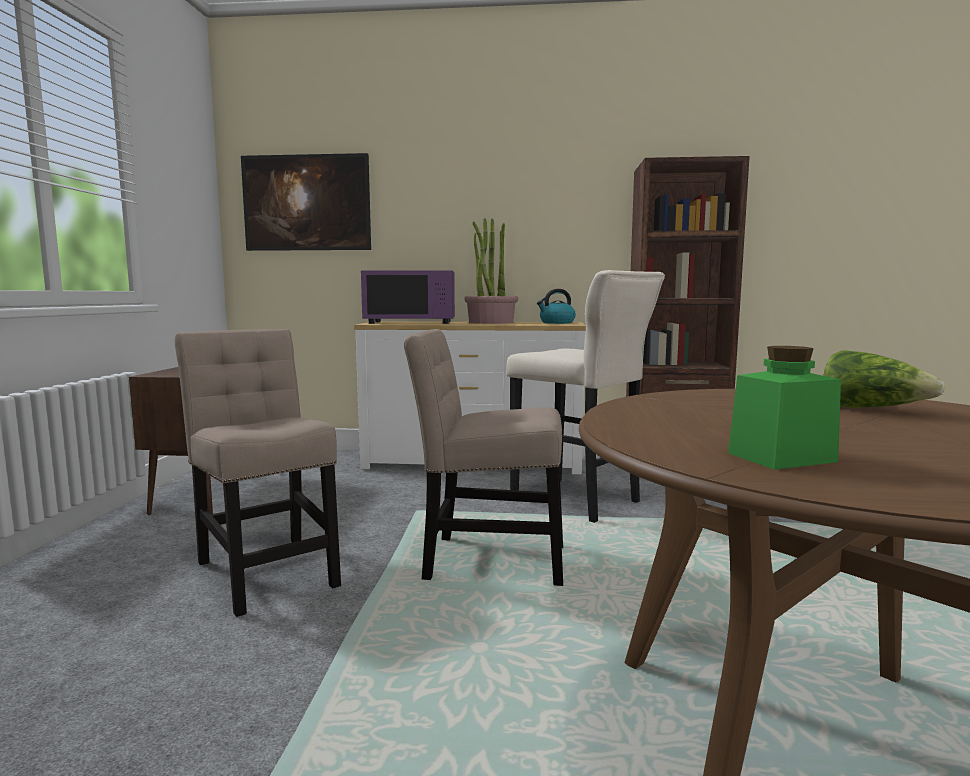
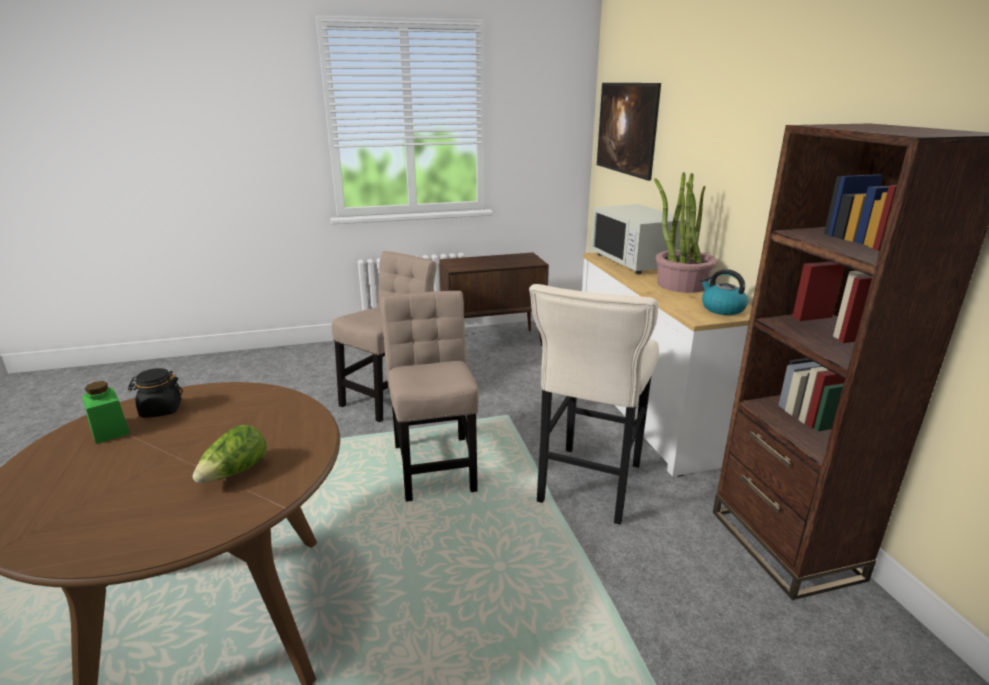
camera: 70 degrees right, 15 degrees up
(411, 322) = (635, 261): purple microwave -> white microwave
(691, 436) = (161, 410): none -> black jar

